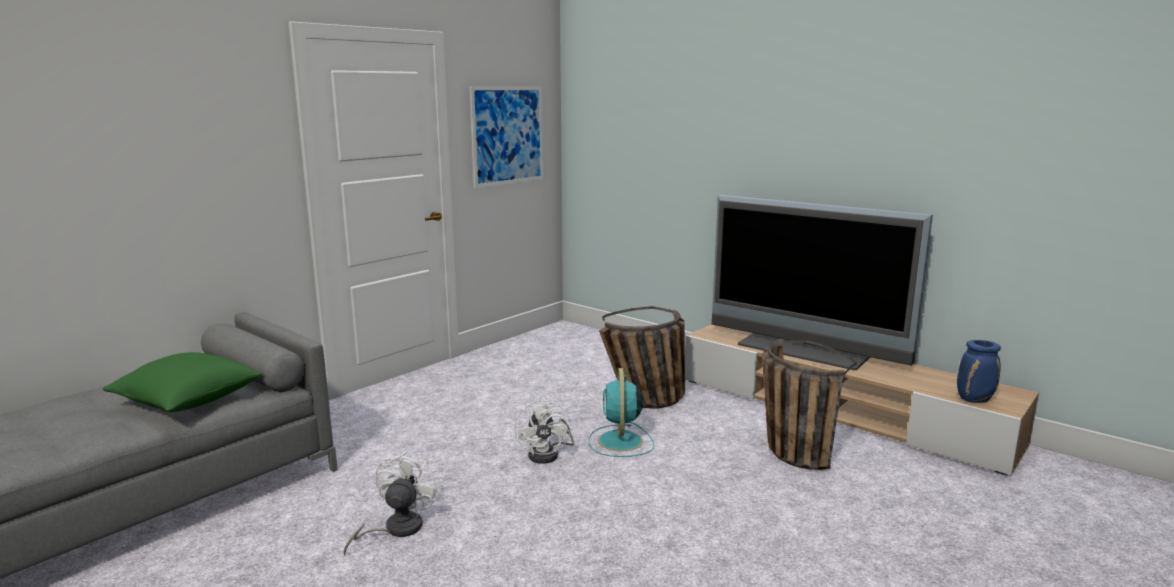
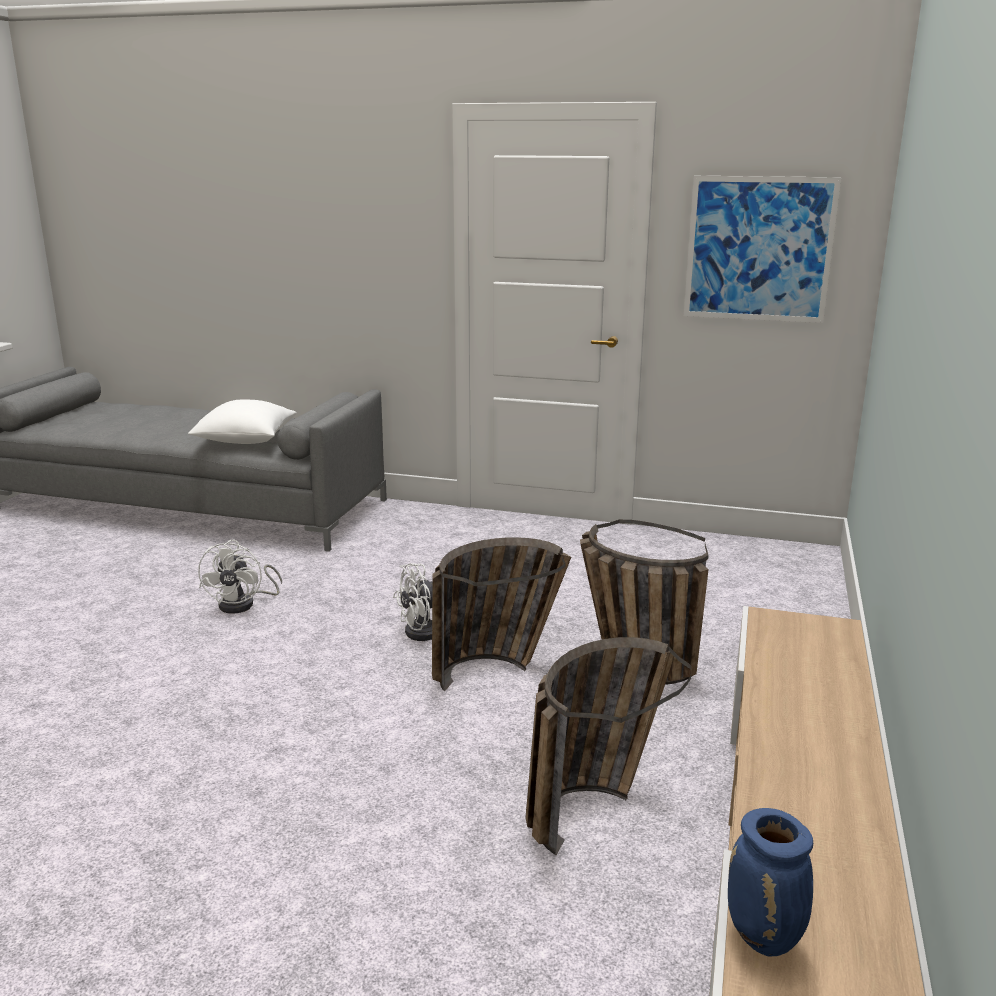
camera: 65 degrees right, 5 degrees up
(188, 402) = (245, 440): green pillow -> white pillow
(395, 529) = (244, 604): white fan -> white fan turned 105 degrees clockwise
(620, 442) = (497, 669): turquoise fan -> basket
(803, 350) = (811, 711): television -> none

